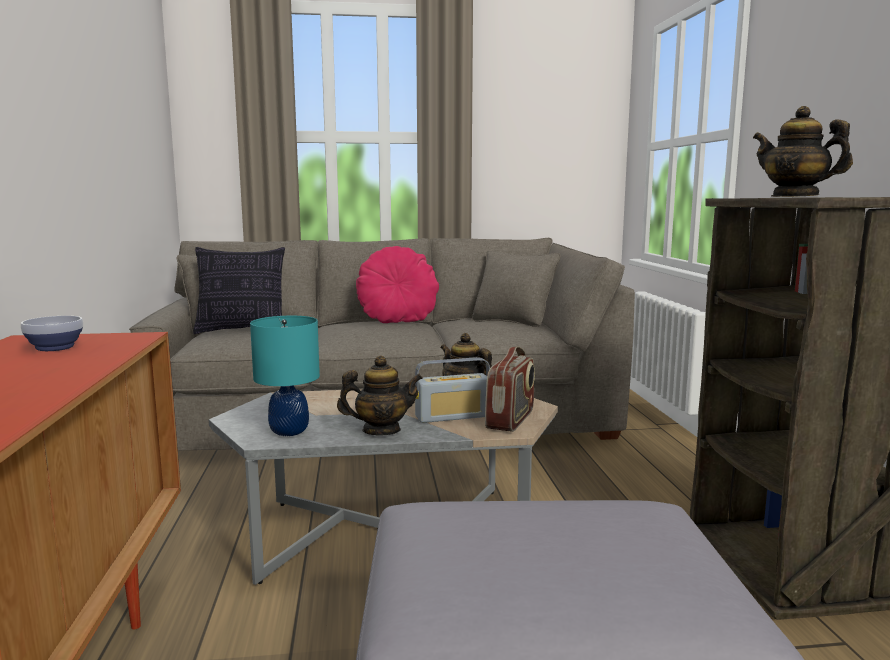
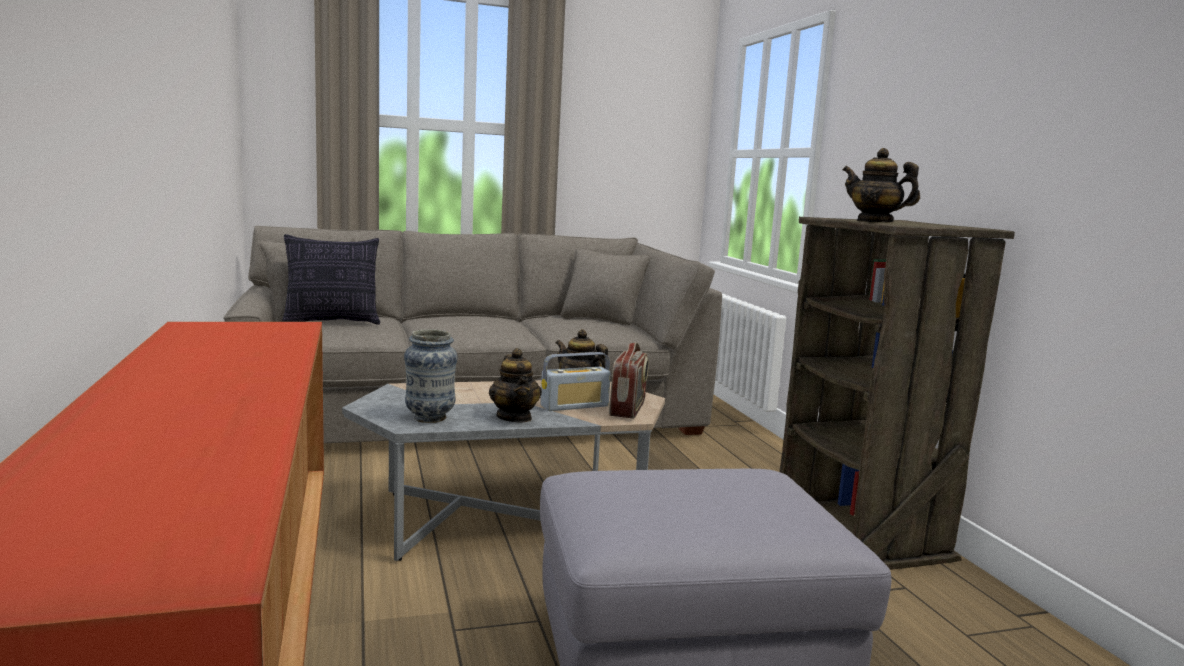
camera: 10 degrees left, 0 degrees up
(54, 347) = (230, 334): bowl -> none
(290, 431) = (430, 418): turquoise table lamp -> vase
(381, 430) = (514, 417): teapot -> teapot turned 90 degrees clockwise
(398, 321) = (488, 317): pink pillow -> none

